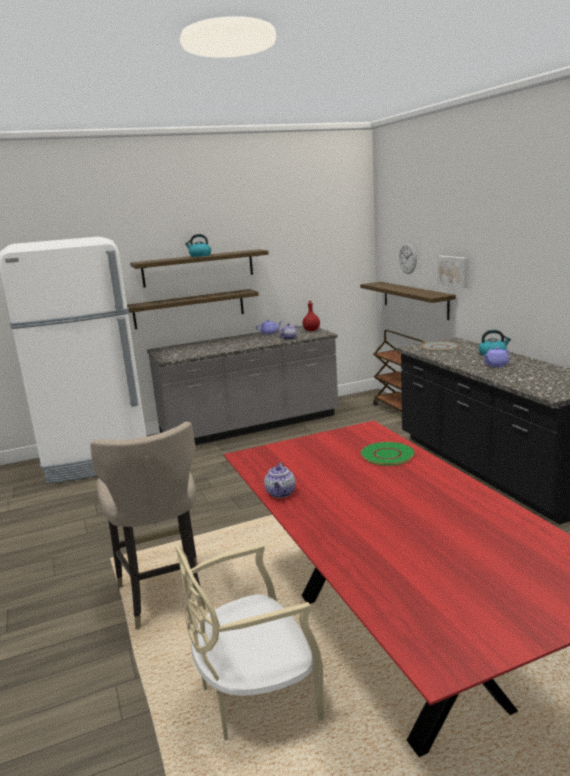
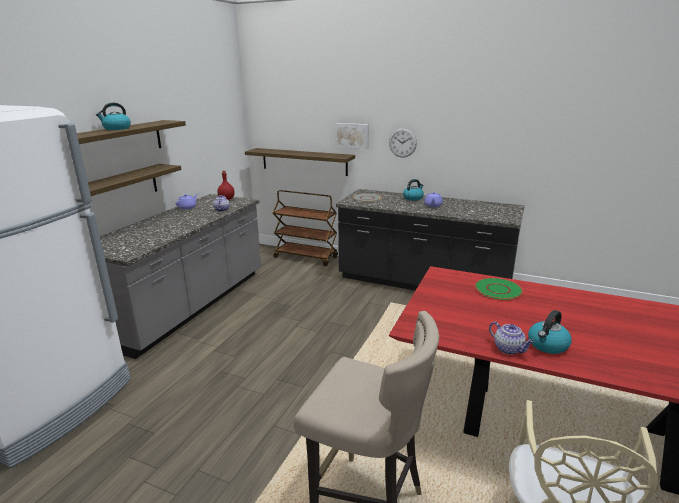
camera: 45 degrees left, 5 degrees up
(318, 503) = (547, 345): none -> kettle
(407, 258) = (293, 126): wall clock -> wall clock (402, 142)

